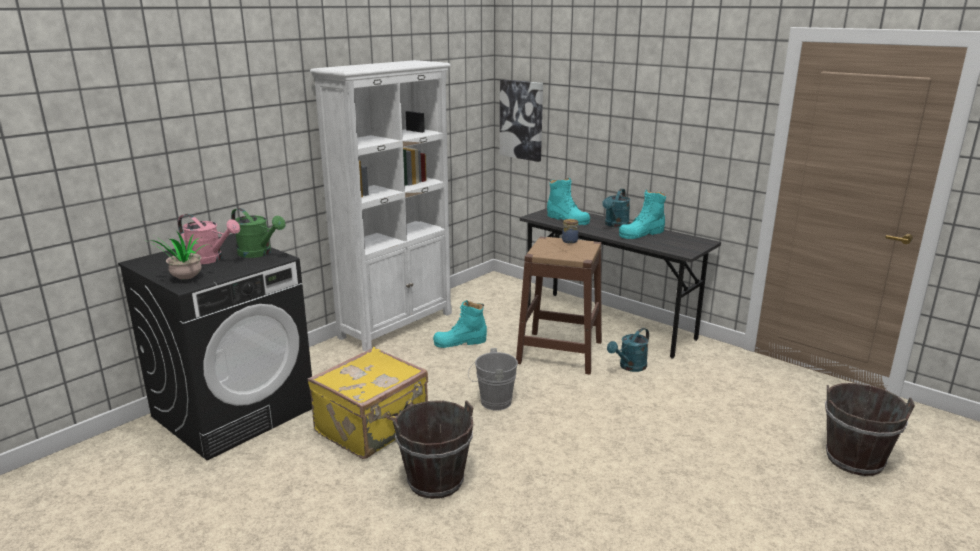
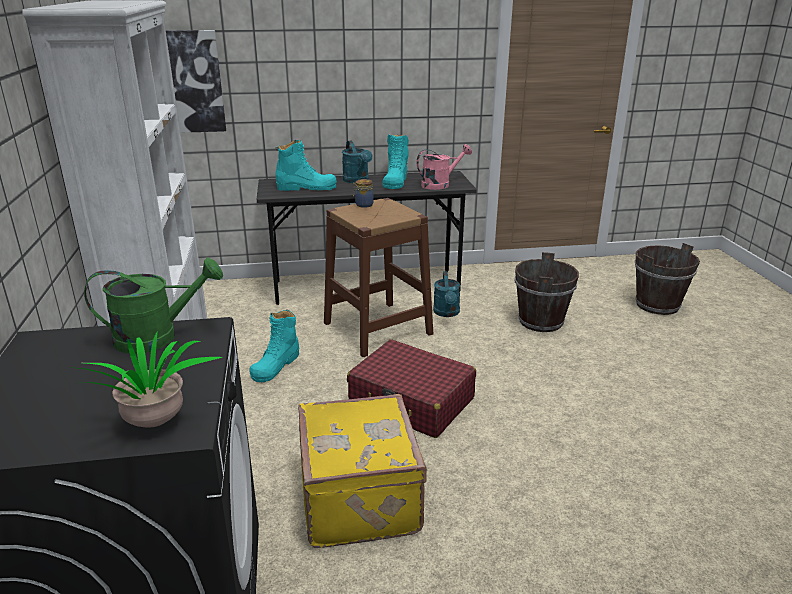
camera: 50 degrees left, 5 degrees up
(210, 259) = (102, 379): pink watering can -> pink watering can (440, 184)
(435, 481) = (507, 500): brown bucket -> brown bucket (541, 322)
(492, 402) = (412, 401): grey bucket -> red suitcase

